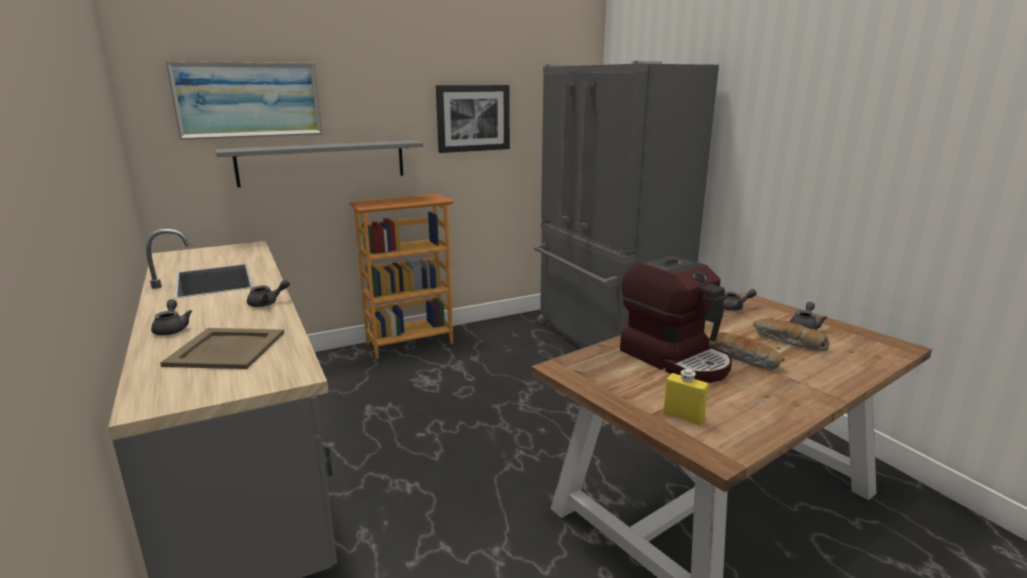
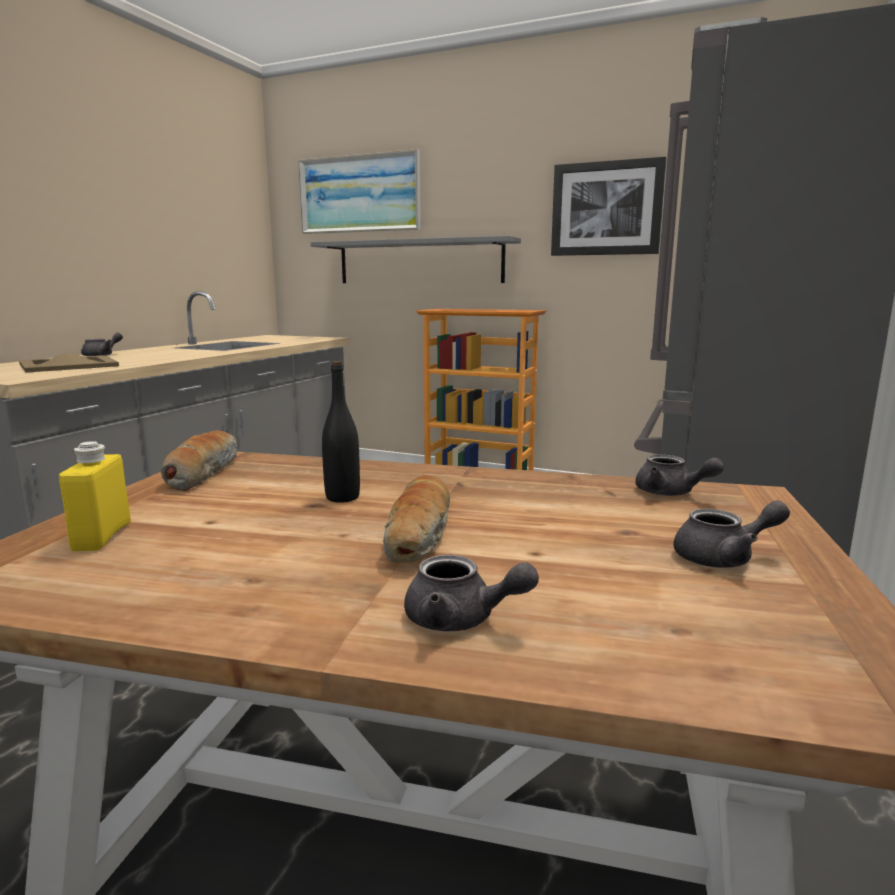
camera: 50 degrees right, 5 degrees down
(267, 303) = (188, 356): grey teapot -> grey teapot (461, 620)
(675, 358) = (342, 497): coffee machine -> black bottle
(788, 342) = (588, 556): bread -> bread (202, 472)

